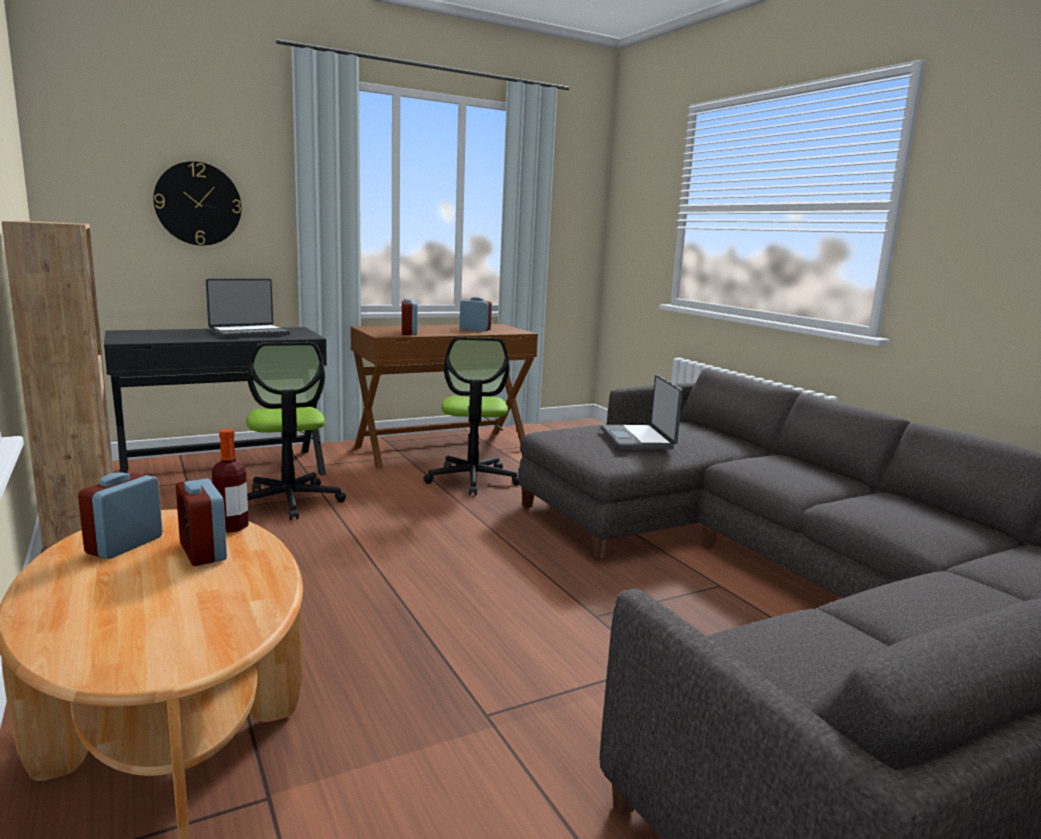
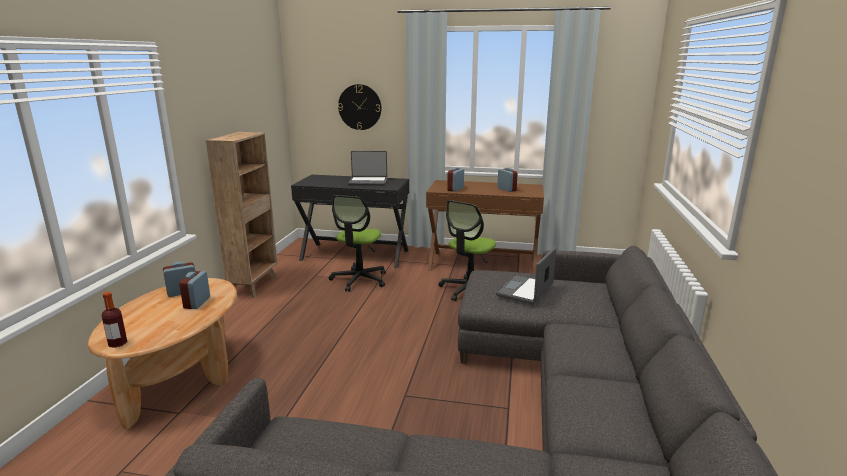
camera: 40 degrees right, 5 degrees up
(232, 527) = (224, 294): bottle -> bottle (117, 343)

